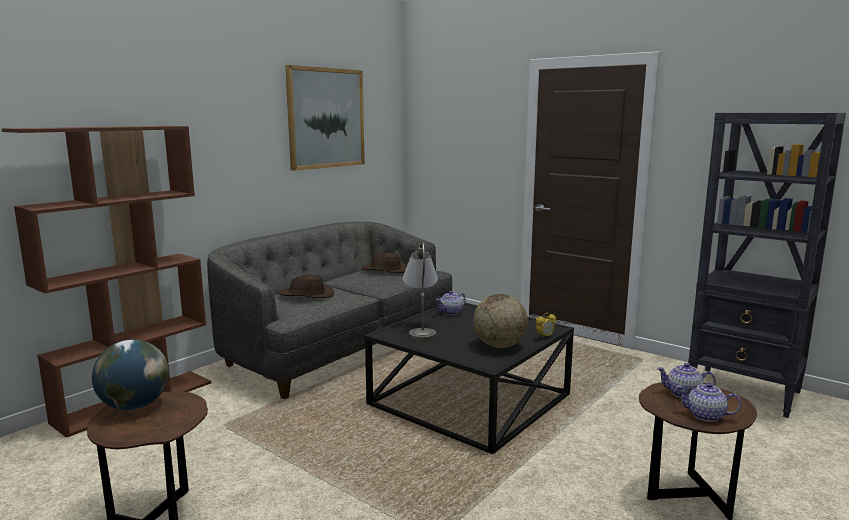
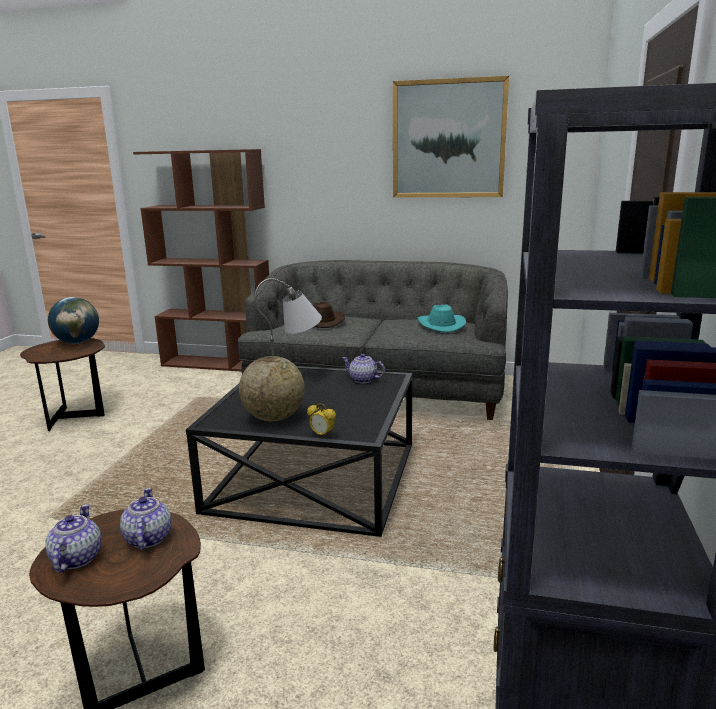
camera: 65 degrees right, 5 degrees up
(385, 270) = (440, 325): brown hat -> turquoise hat

